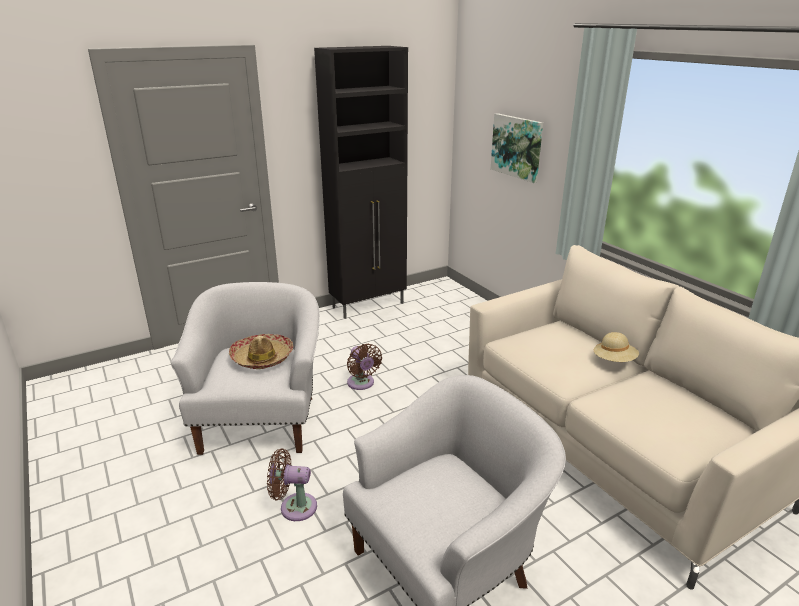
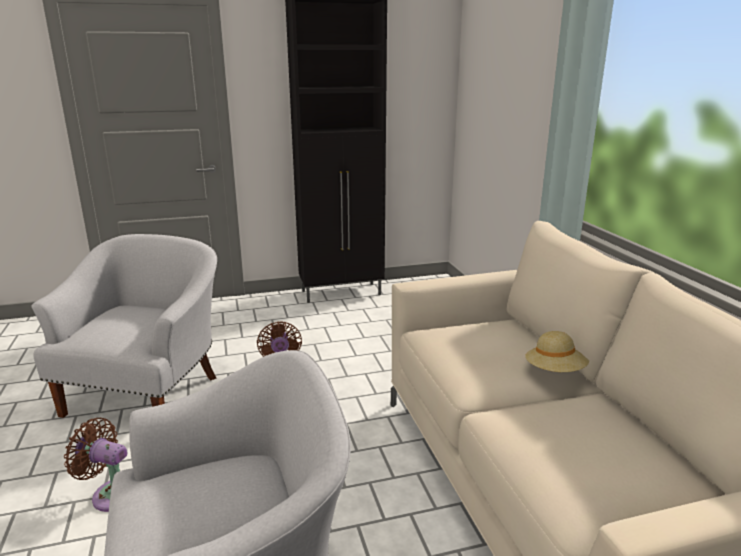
camera: 15 degrees right, 5 degrees down
(262, 358) = (144, 317): hat -> none
(517, 147) = (510, 113): picture -> none

